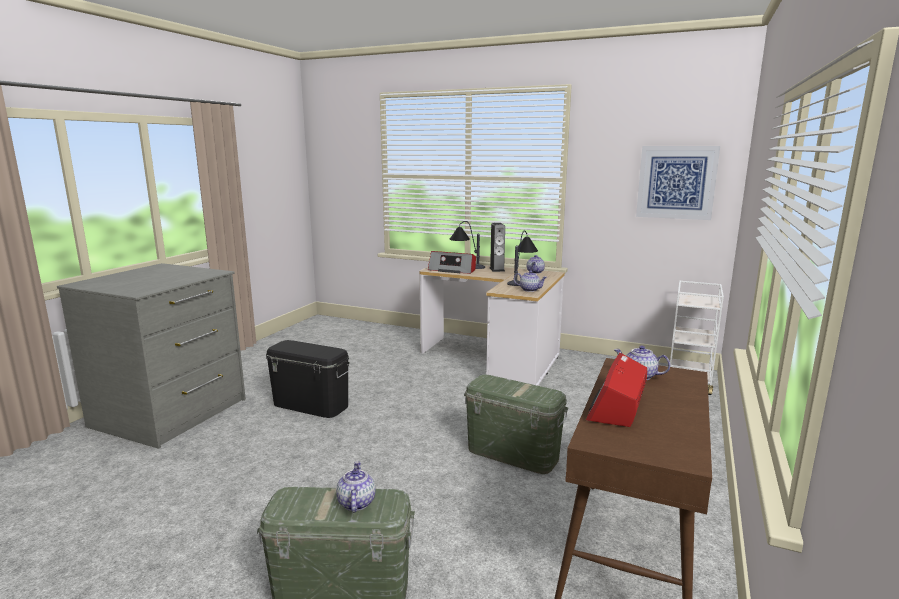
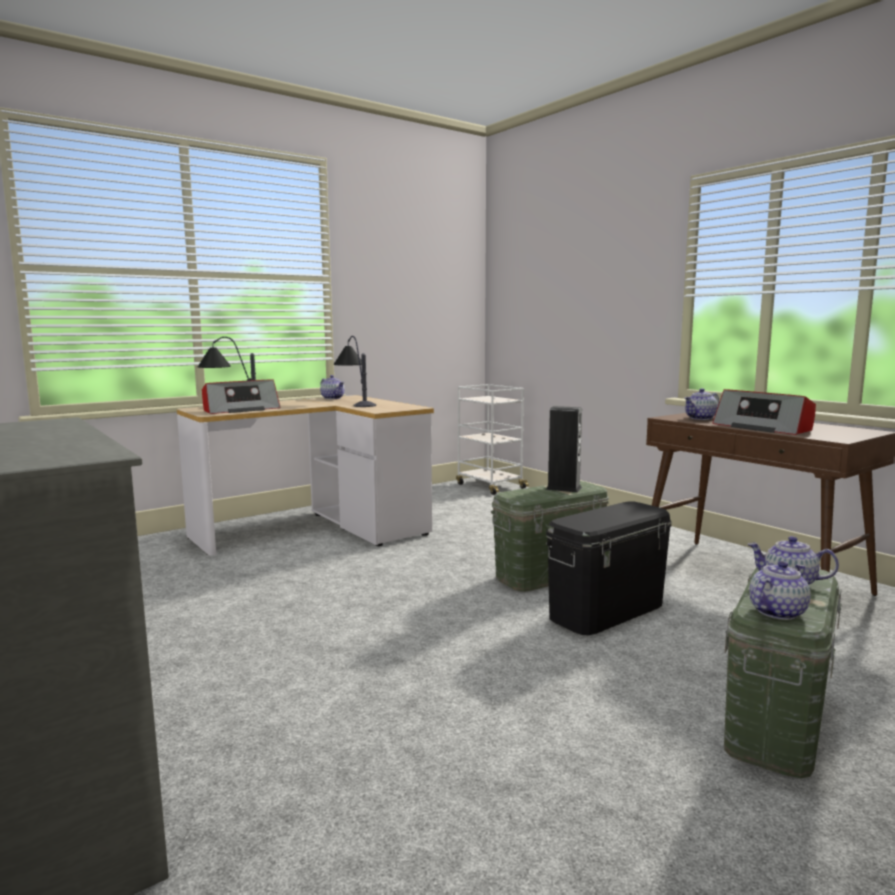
camera: 60 degrees left, 5 degrees down
(311, 405) = (244, 662): black storage box -> black storage box (606, 610)
(497, 269) = (285, 402): speaker -> speaker (563, 488)
(530, 290) = (400, 406): teapot -> teapot (776, 611)
(676, 182) = (436, 283): picture -> none

